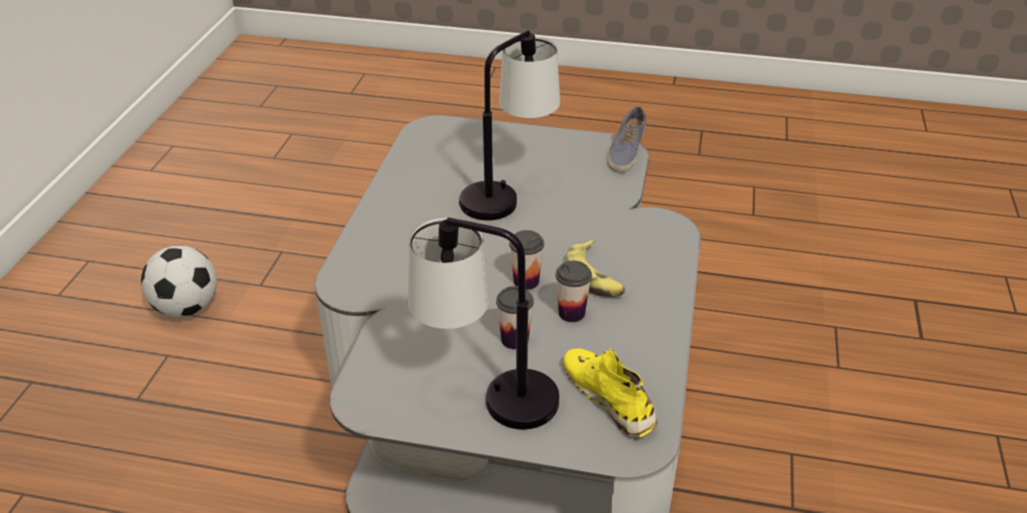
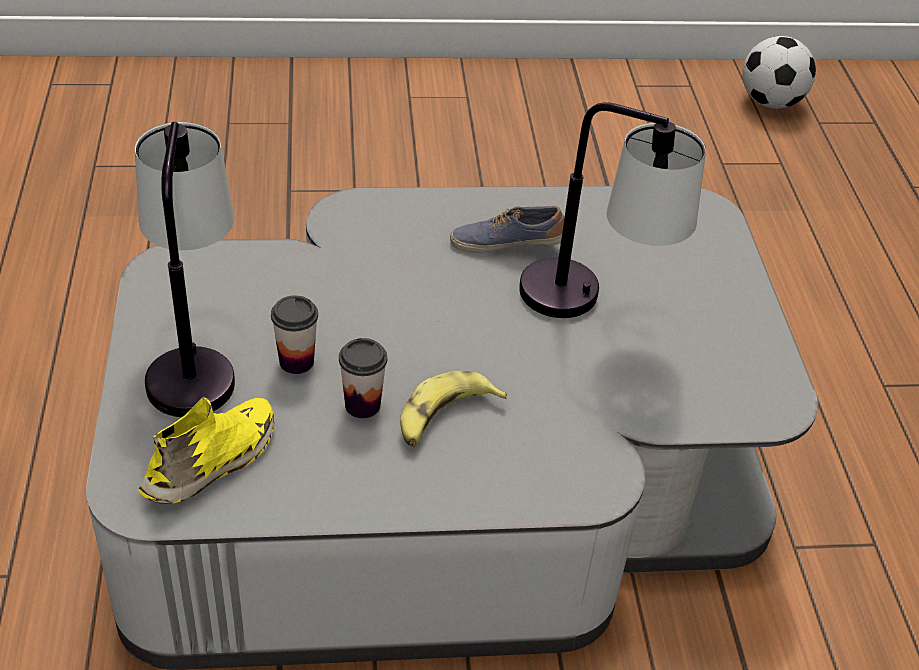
camera: 70 degrees right, 5 degrees up
(186, 308) = (427, 180): football -> football (770, 102)
(526, 281) = (410, 353): cup -> none
(625, 152) = (770, 412): shoe -> shoe (507, 243)

